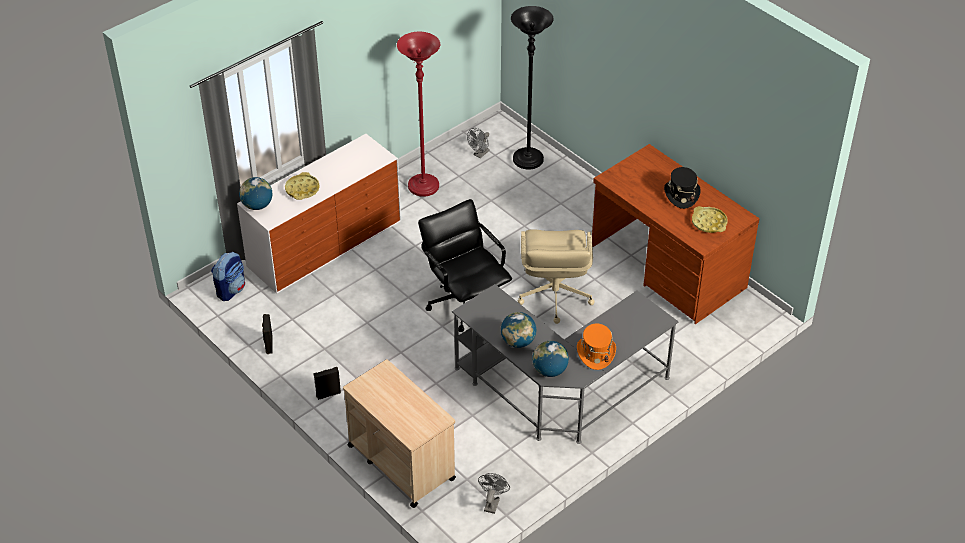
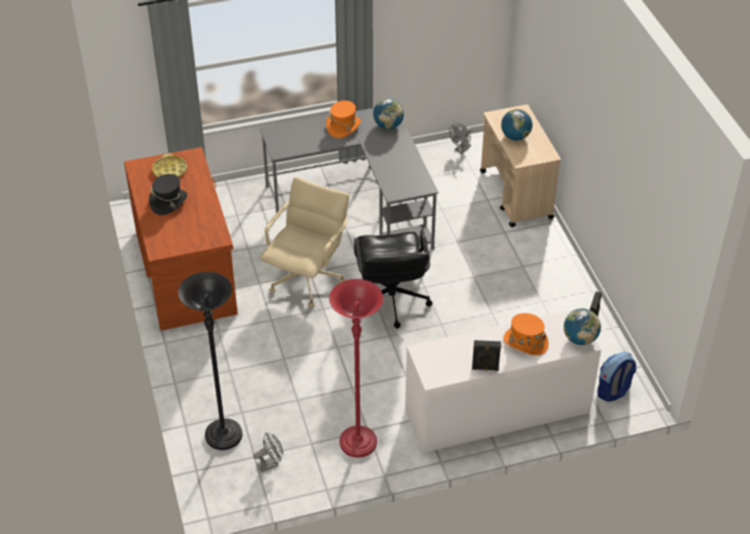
camera: 155 degrees left, 0 degrees up
(302, 189) = (525, 342): yellow tray -> orange hat
(328, 393) = (553, 263): black speaker -> black speaker (485, 368)
(518, 342) = (398, 152): globe -> globe (515, 136)

